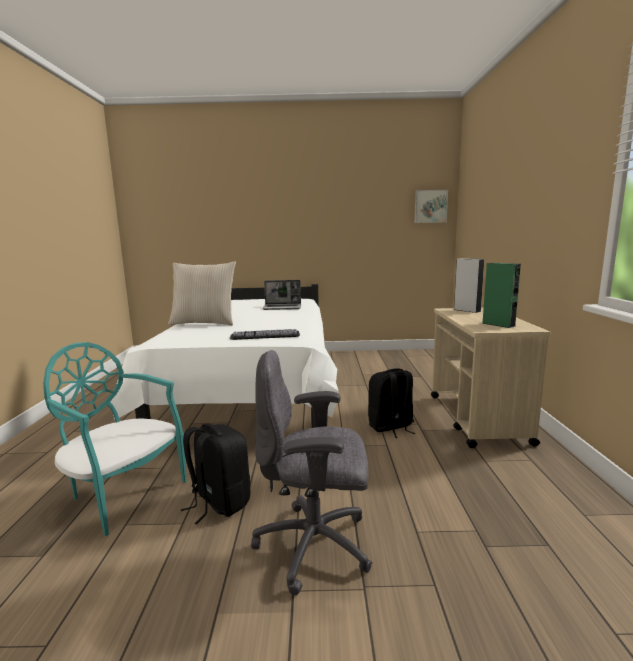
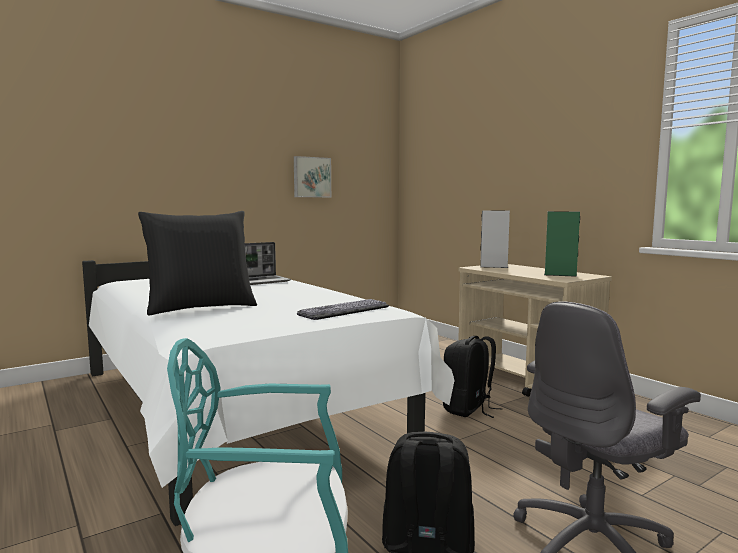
camera: 35 degrees left, 5 degrees down
(204, 323) = (201, 307): beige pillow -> black pillow
(430, 206) = (374, 157): picture -> picture (311, 177)

